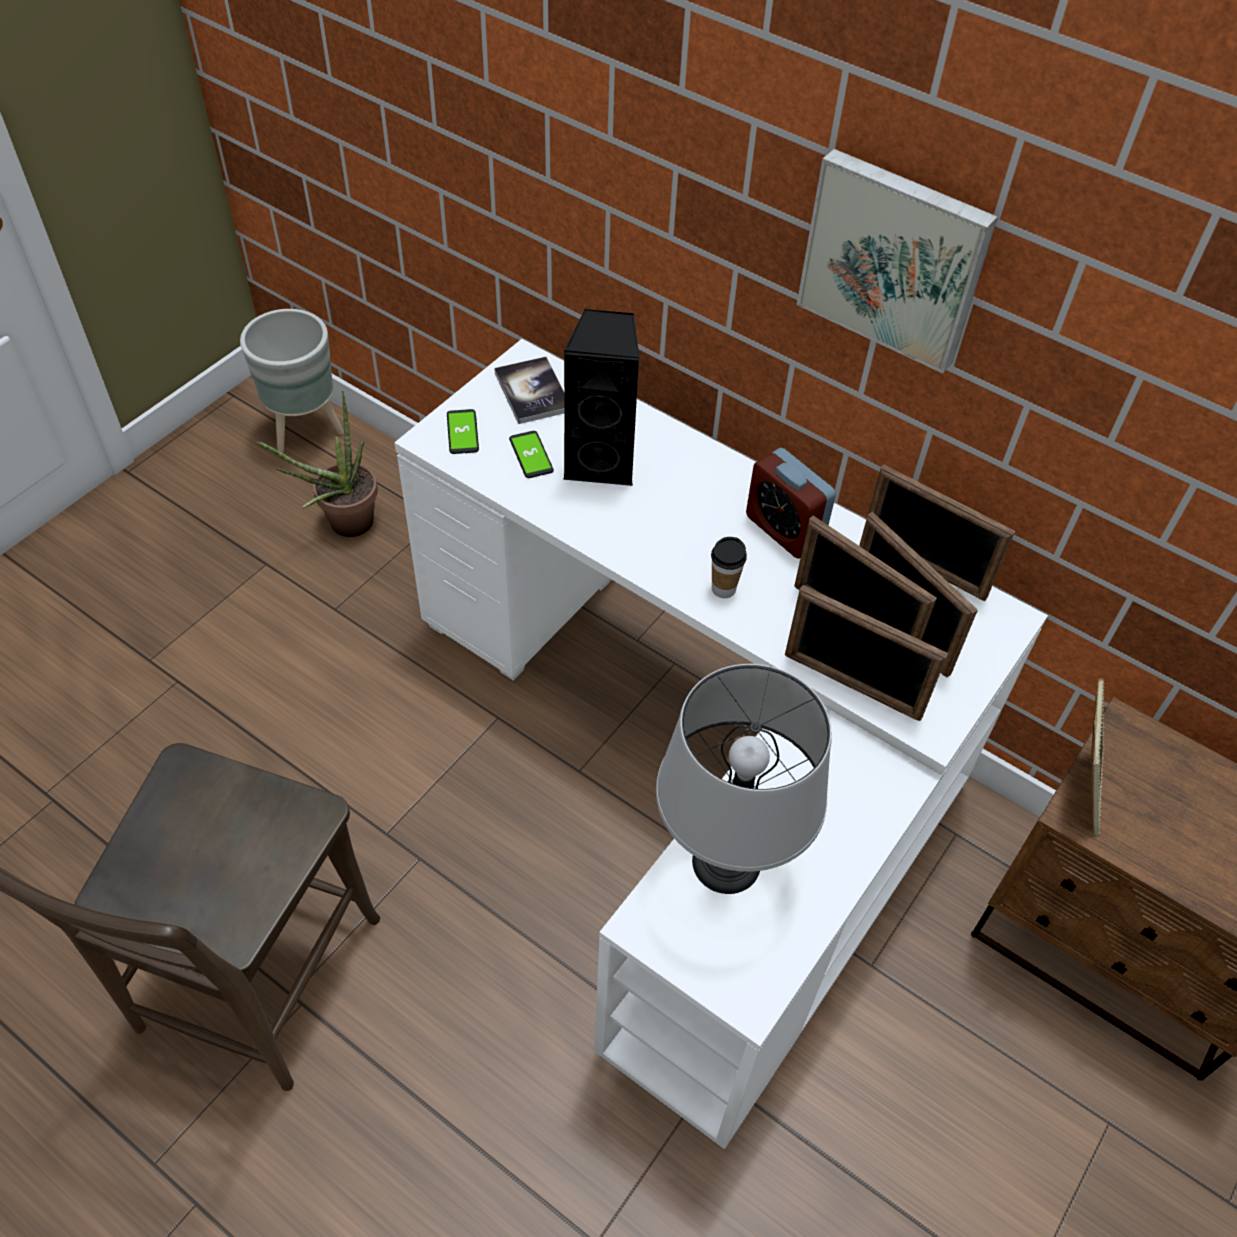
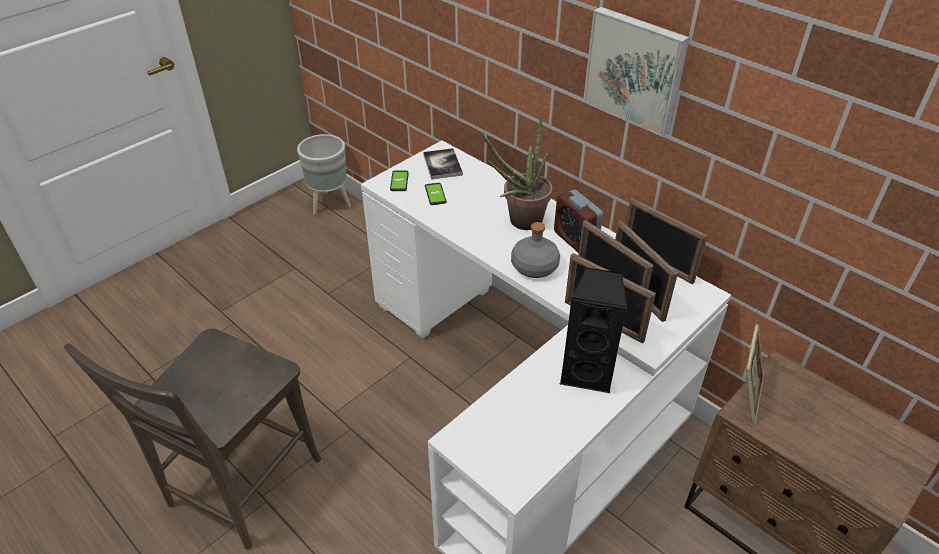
camera: 10 degrees right, 10 degrees down
(343, 526) = (341, 252): potted plant -> potted plant (519, 223)
(602, 462) = (475, 200): black speaker -> black speaker (588, 372)
(723, 589) = (534, 266): cup -> grey bottle
(727, 861) = (512, 410): grey table lamp -> none

